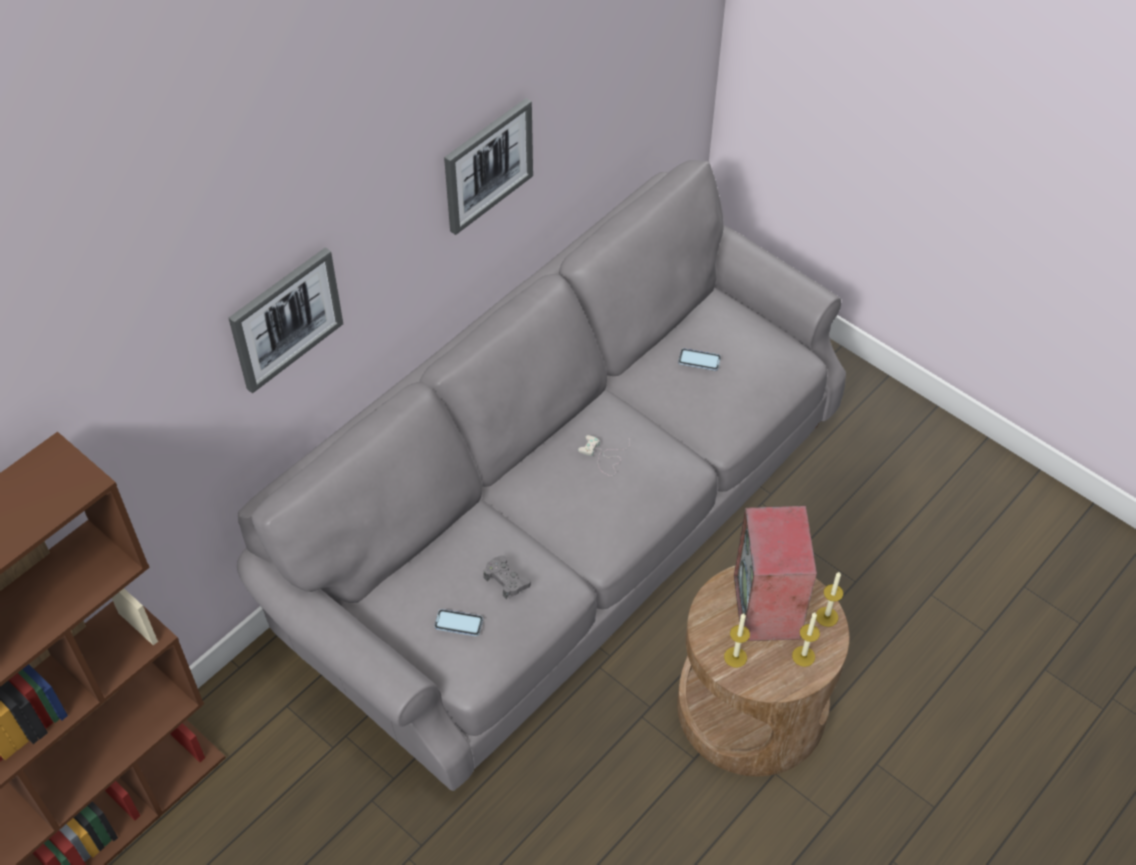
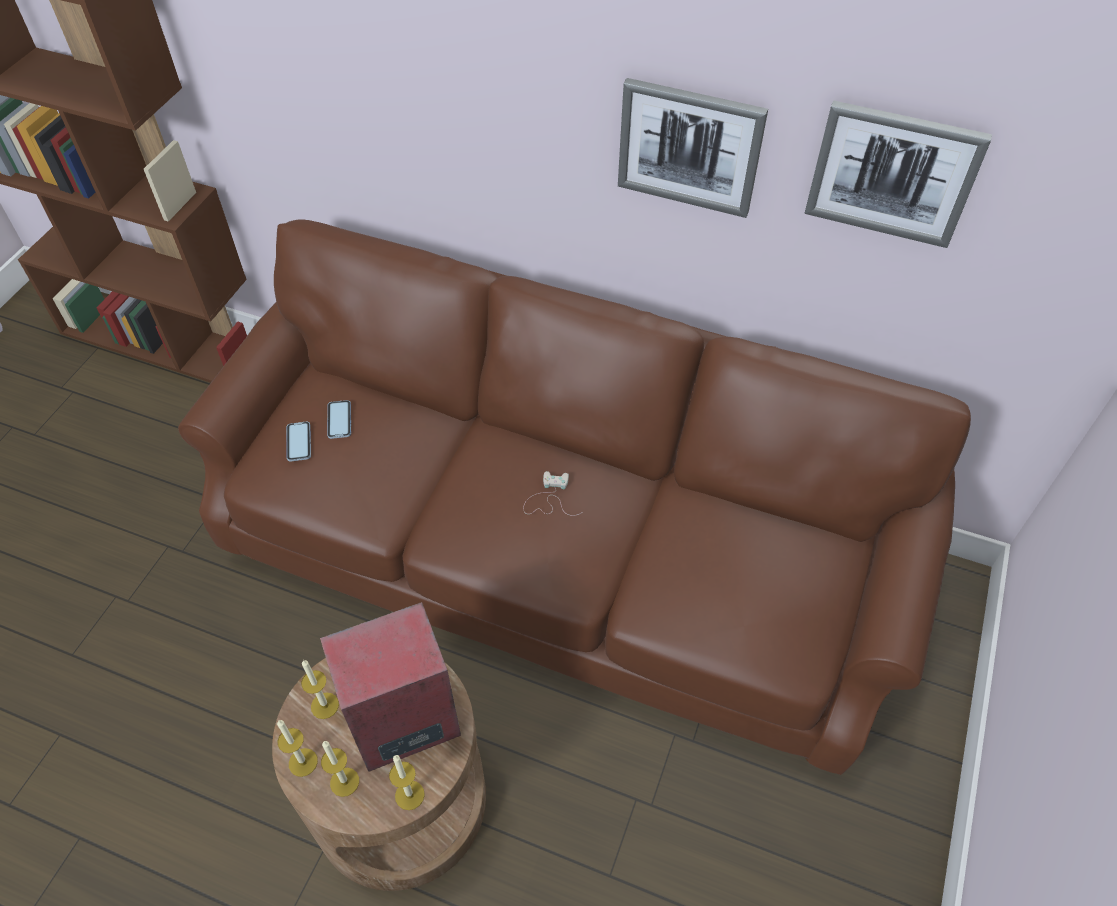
camera: 70 degrees right, 0 degrees up
(285, 318) = (397, 83): picture -> picture (893, 173)
(506, 580) = (361, 464): grey game controller -> none
(566, 527) = (559, 554): grey sofa -> brown sofa
(699, 360) = (731, 549): phone -> phone (339, 420)
(778, 681) = (303, 762): none -> candle

